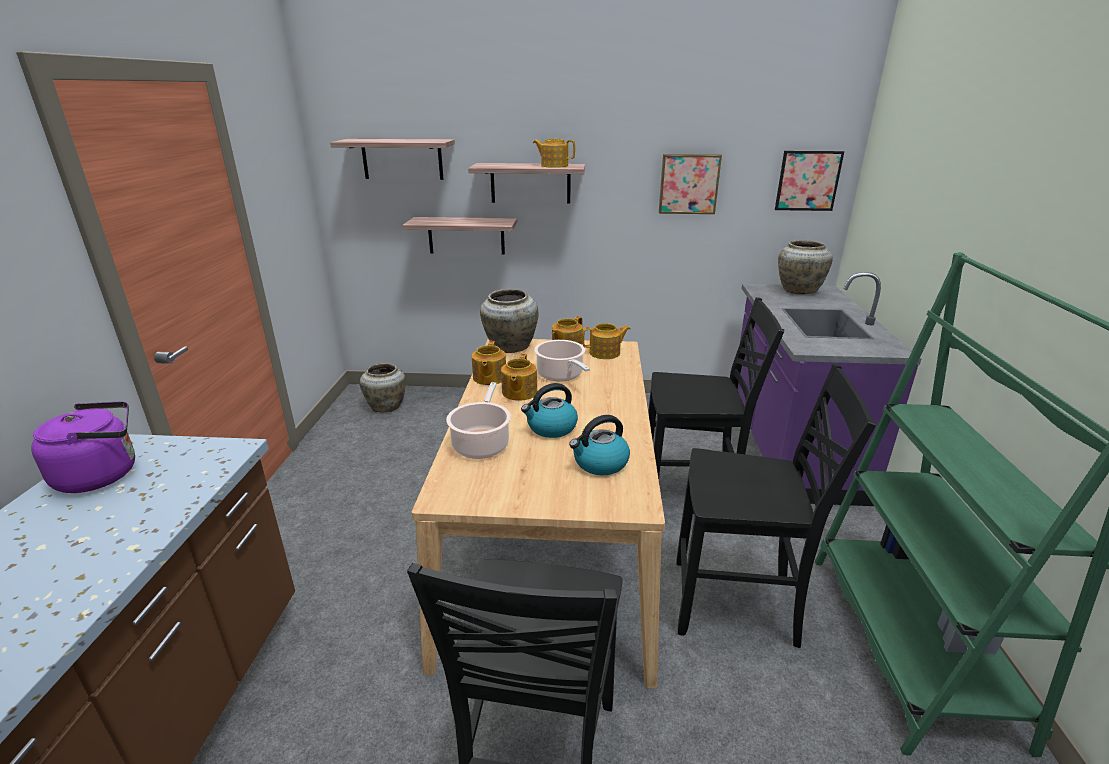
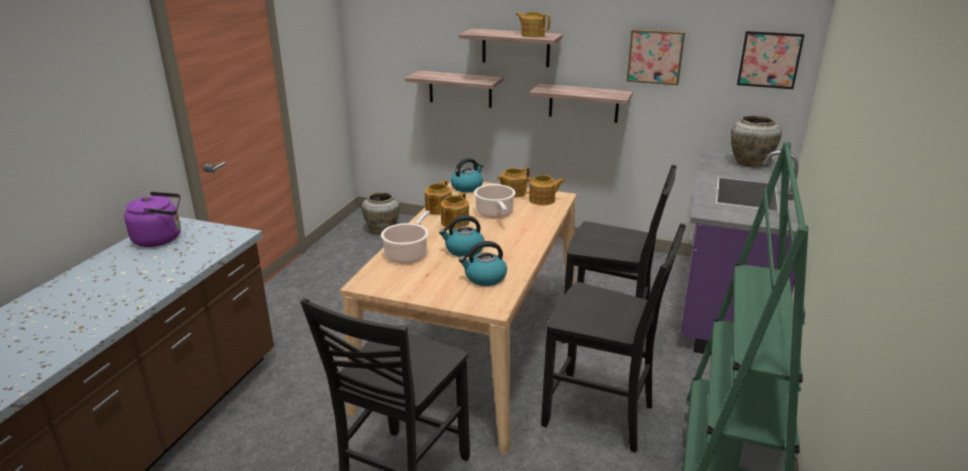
camera: 15 degrees right, 0 degrees up
(402, 159) = (412, 22): shelf -> shelf (583, 103)
(509, 347) = (467, 187): beige vase -> kettle

